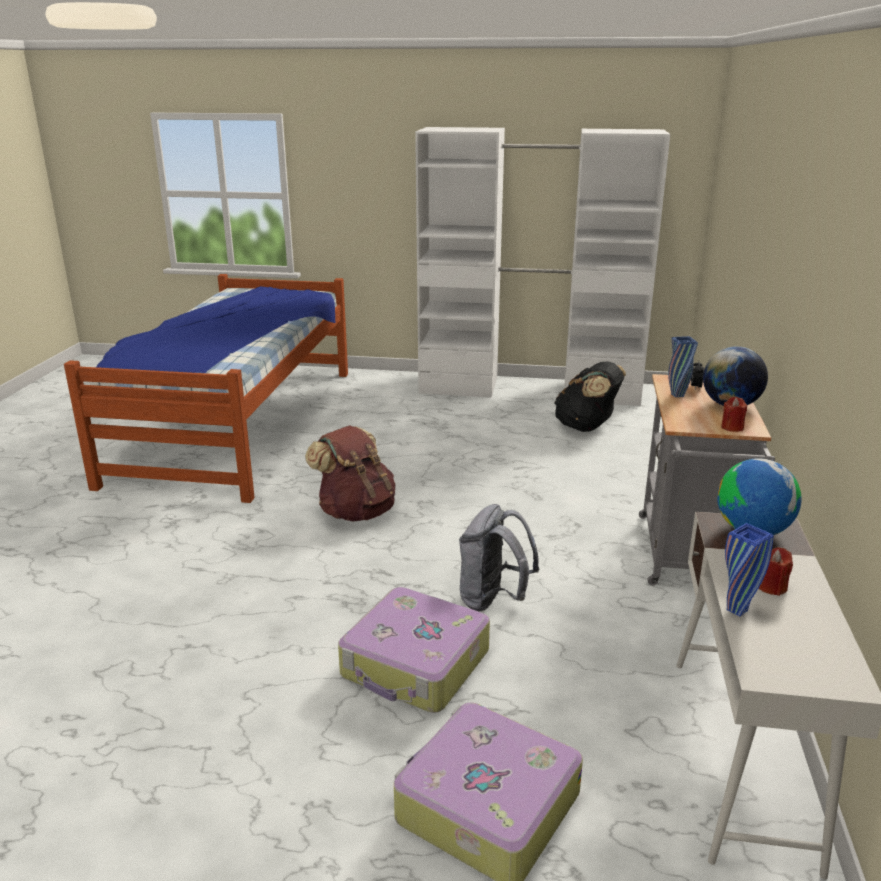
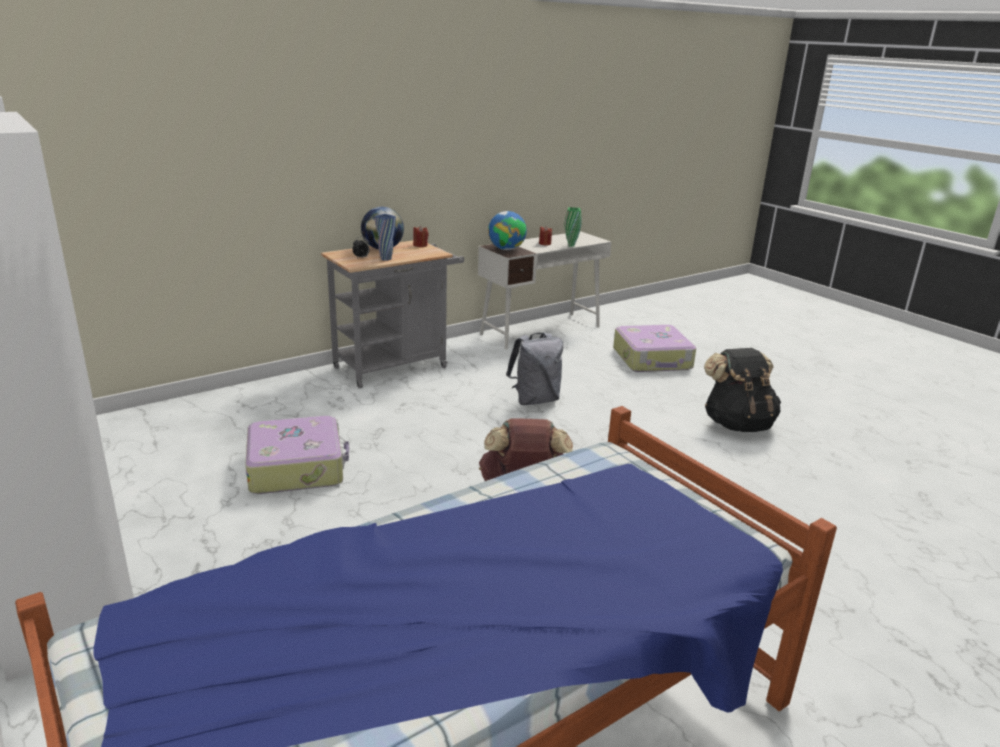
camera: 135 degrees left, 0 degrees up
(415, 665) = (620, 398): suitcase -> suitcase (297, 467)
(587, 427) = (178, 457): black backpack -> black backpack (737, 424)
(737, 610) = (571, 245): blue vase -> green vase

